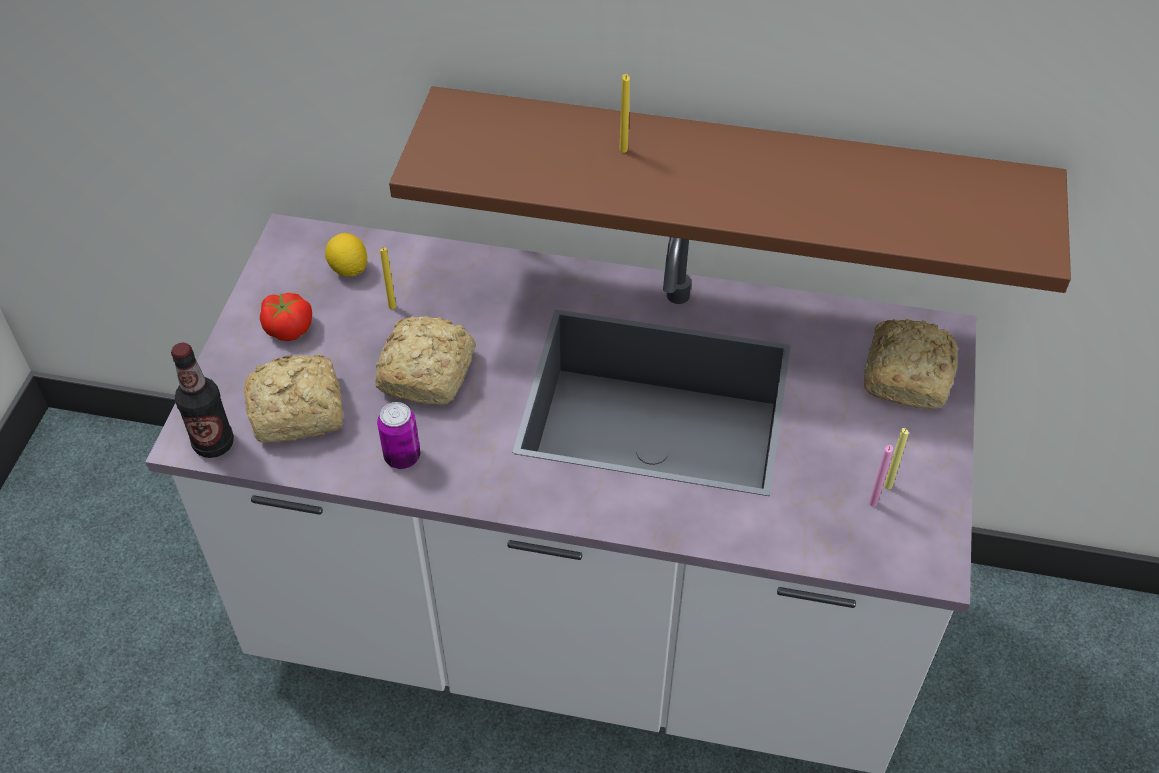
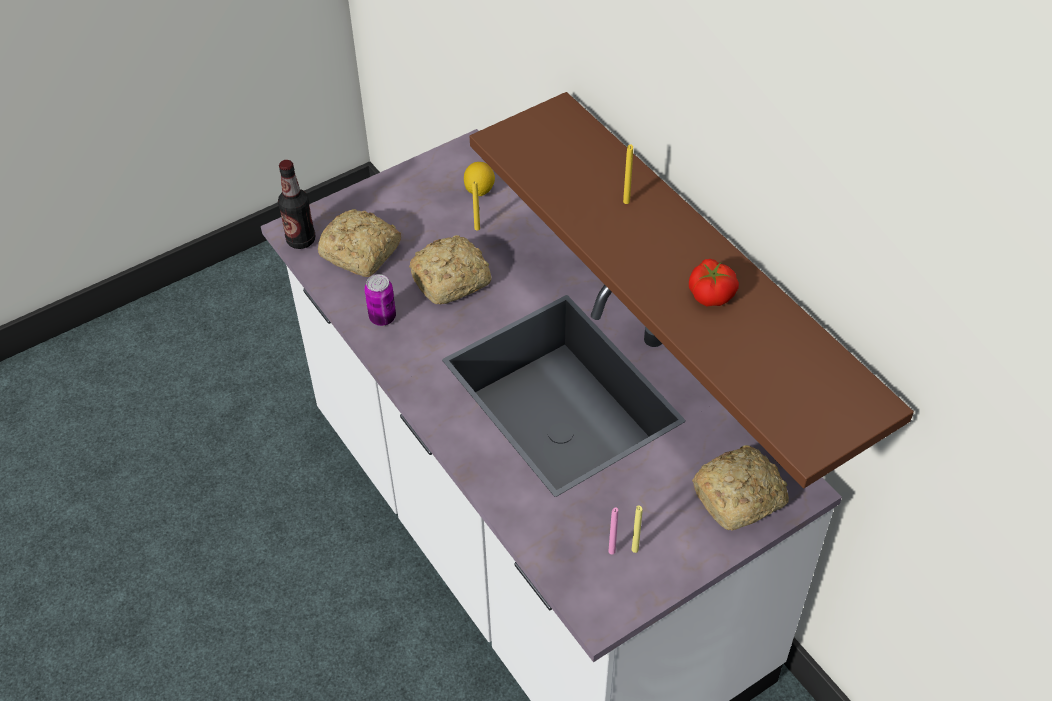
camera: 45 degrees right, 0 degrees up
(289, 327) = (409, 202): tomato -> tomato (711, 294)

